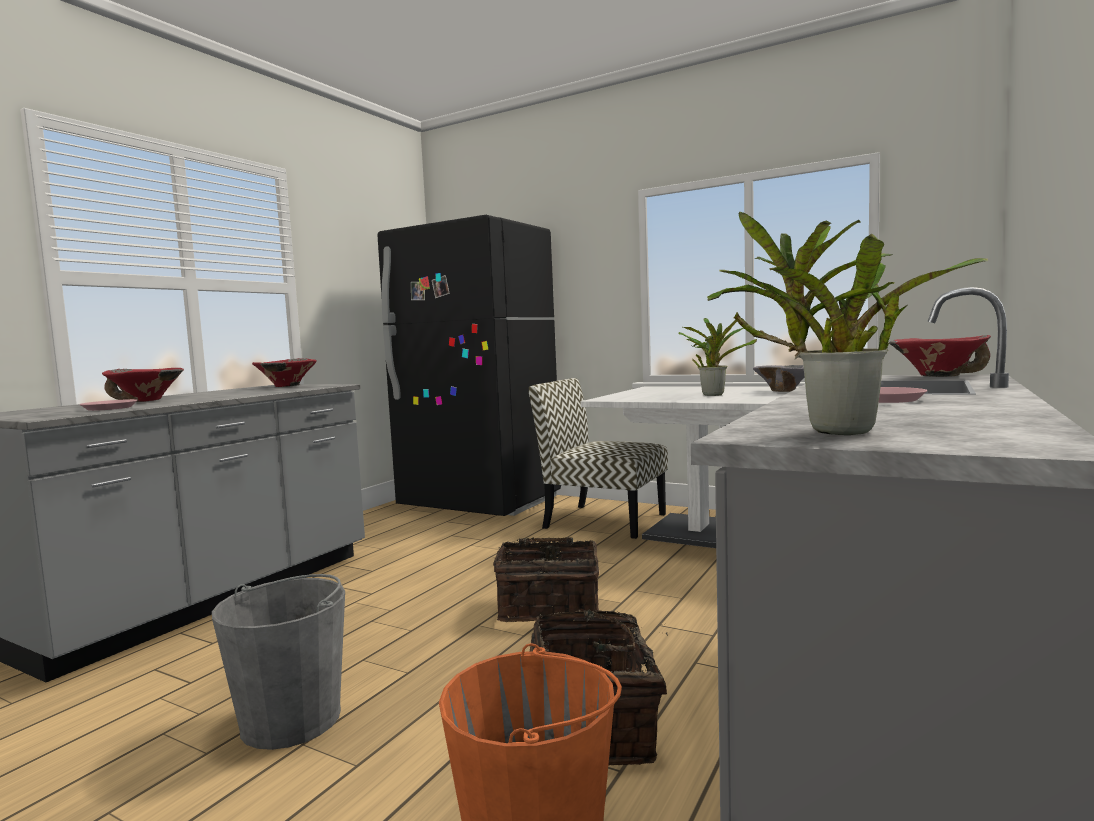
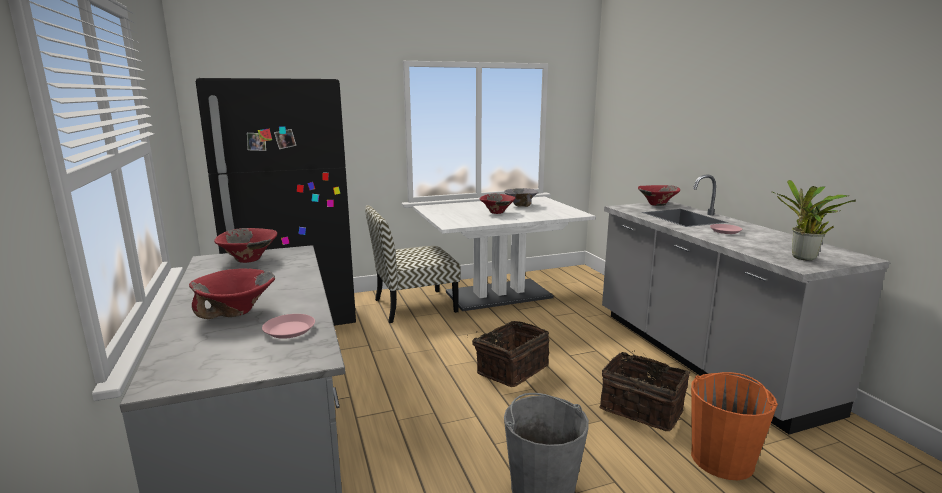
camera: 50 degrees left, 10 degrees up
(713, 394) = (497, 213): potted plant -> red bowl

